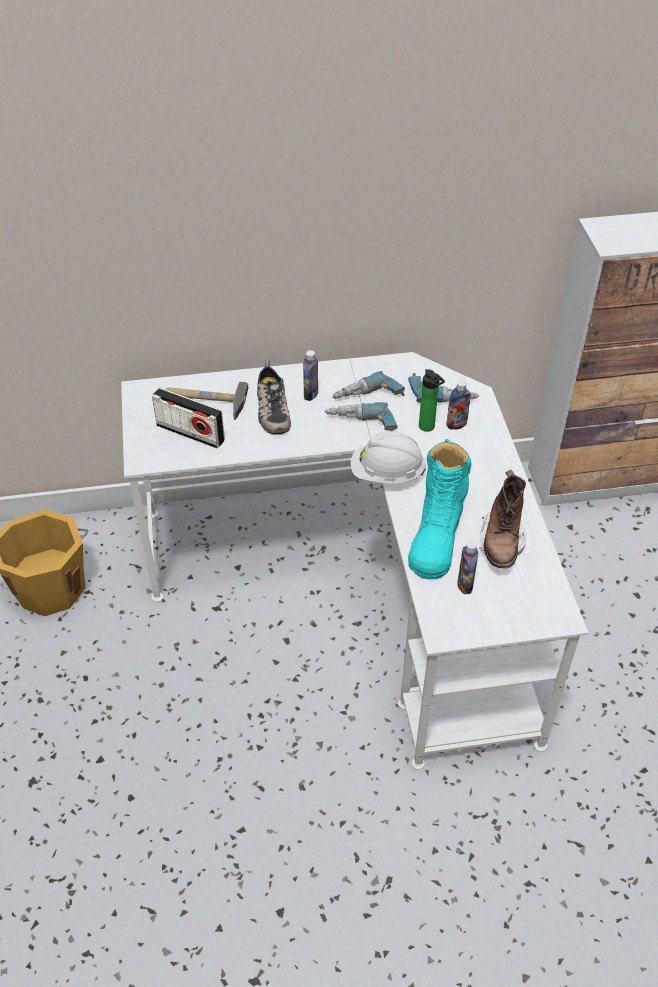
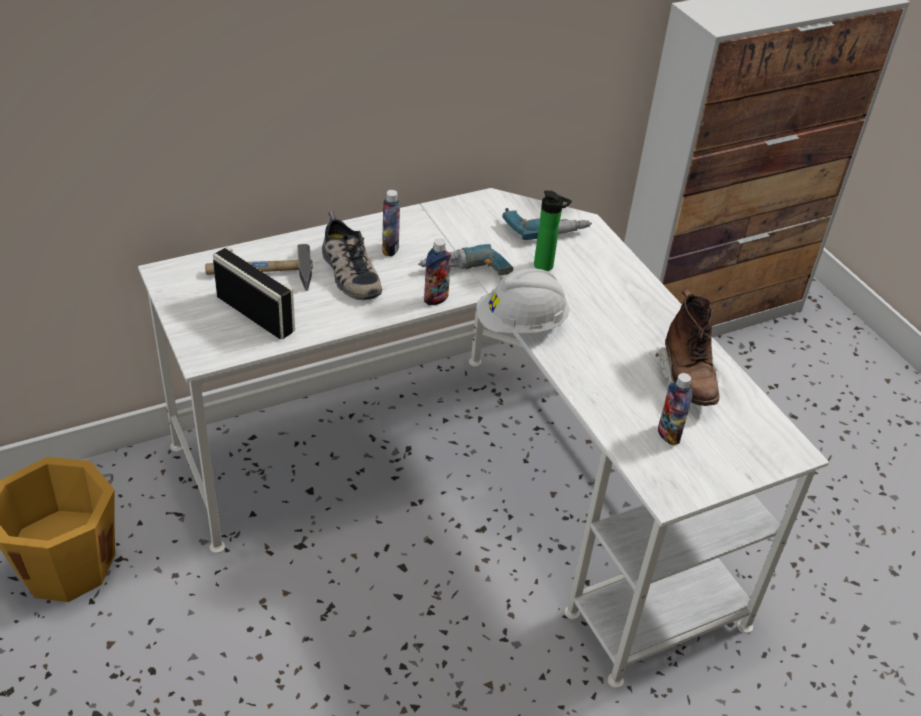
camera: 20 degrees left, 5 degrees down
(190, 433) = (255, 314): radio -> radio turned 150 degrees counterclockwise
(368, 399) = (462, 245): power drill -> none
(436, 536) = (610, 385): turquoise boot -> none
(456, 424) = (577, 259): bottle -> bottle (436, 299)

